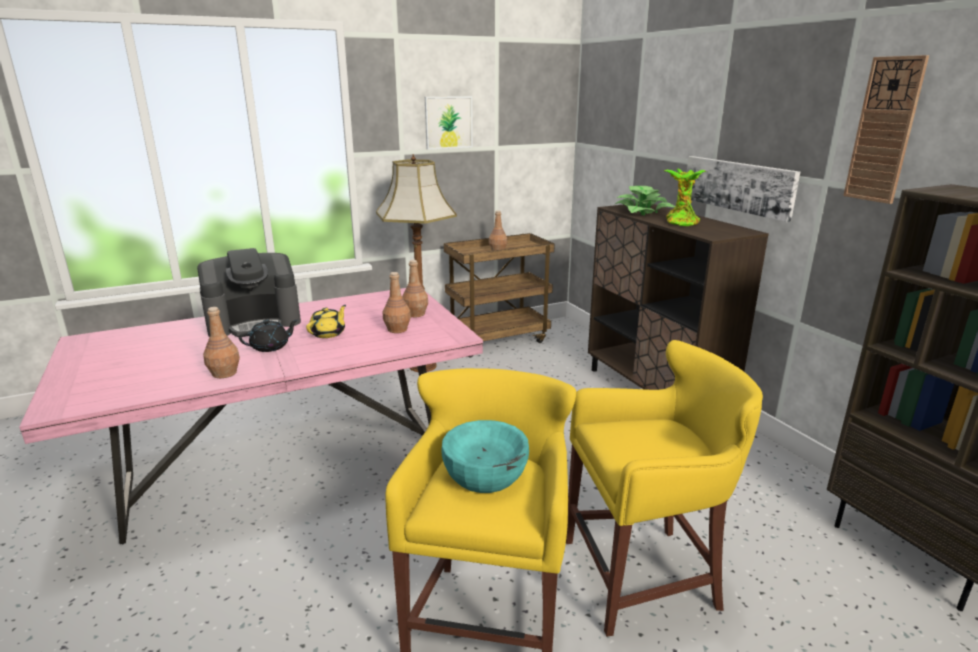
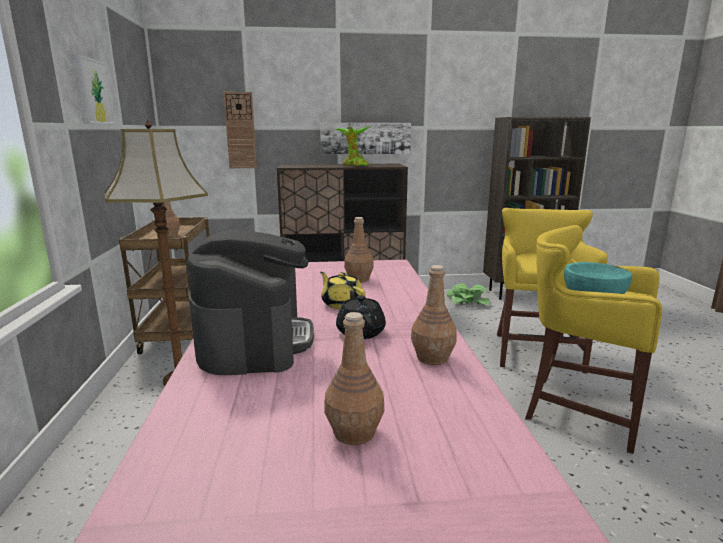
camera: 70 degrees left, 5 degrees down
(415, 314) = (322, 271): brown bottle -> brown bottle (353, 432)
(643, 211) = (311, 165): potted plant -> potted plant (467, 301)
(884, 130) = (455, 95): wall clock -> wall clock (240, 130)

